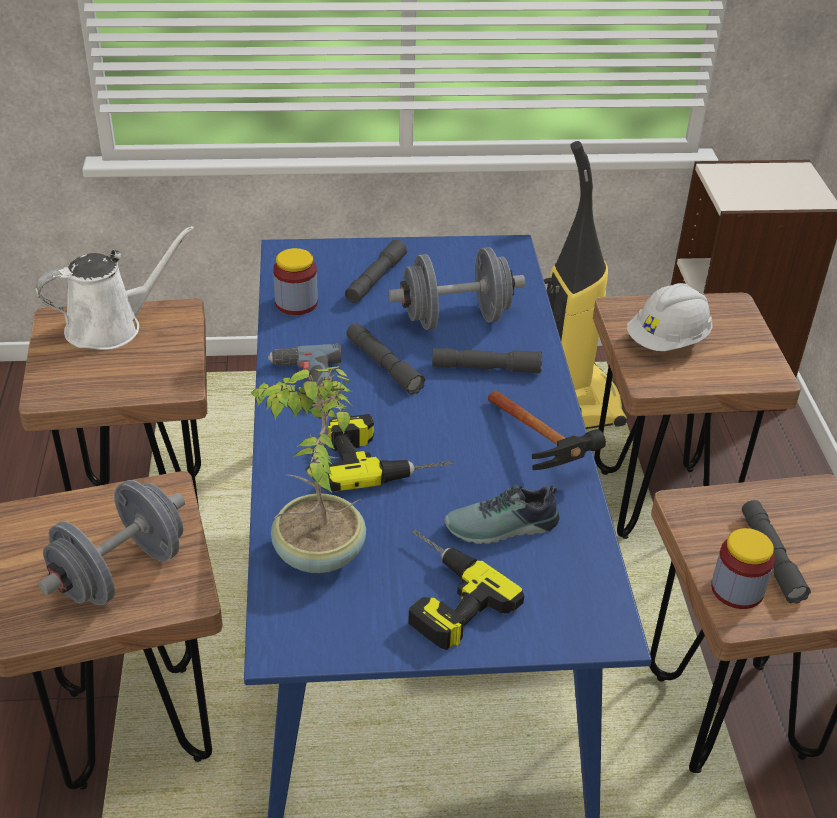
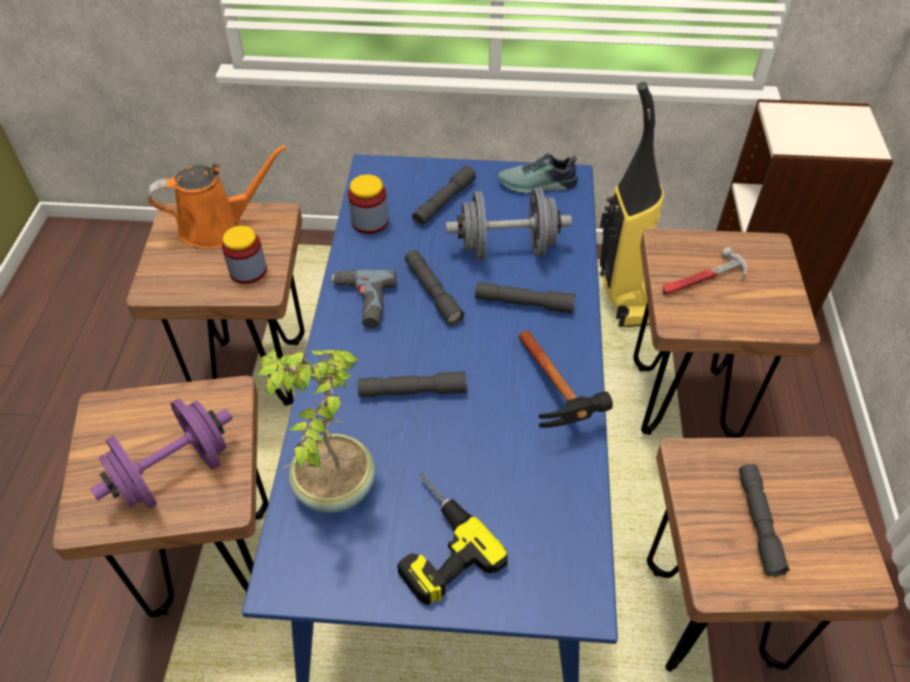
camera: 10 degrees right, 10 degrees up
(111, 327) = (218, 226): white watering can -> orange watering can
(120, 573) = (174, 473): grey dumbbell -> purple dumbbell
(383, 458) = (412, 391): power drill -> grey flashlight
(502, 528) = (505, 477): shoe -> shoe (538, 185)
(667, 341) = (702, 280): white hard hat -> hammer
(737, 589) = (719, 554): jar -> jar (248, 271)

